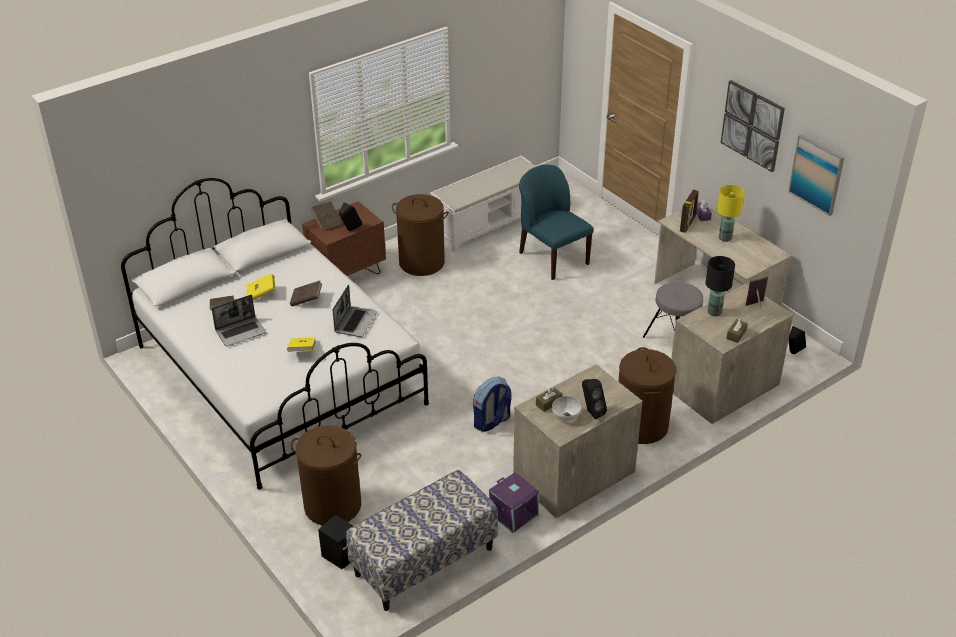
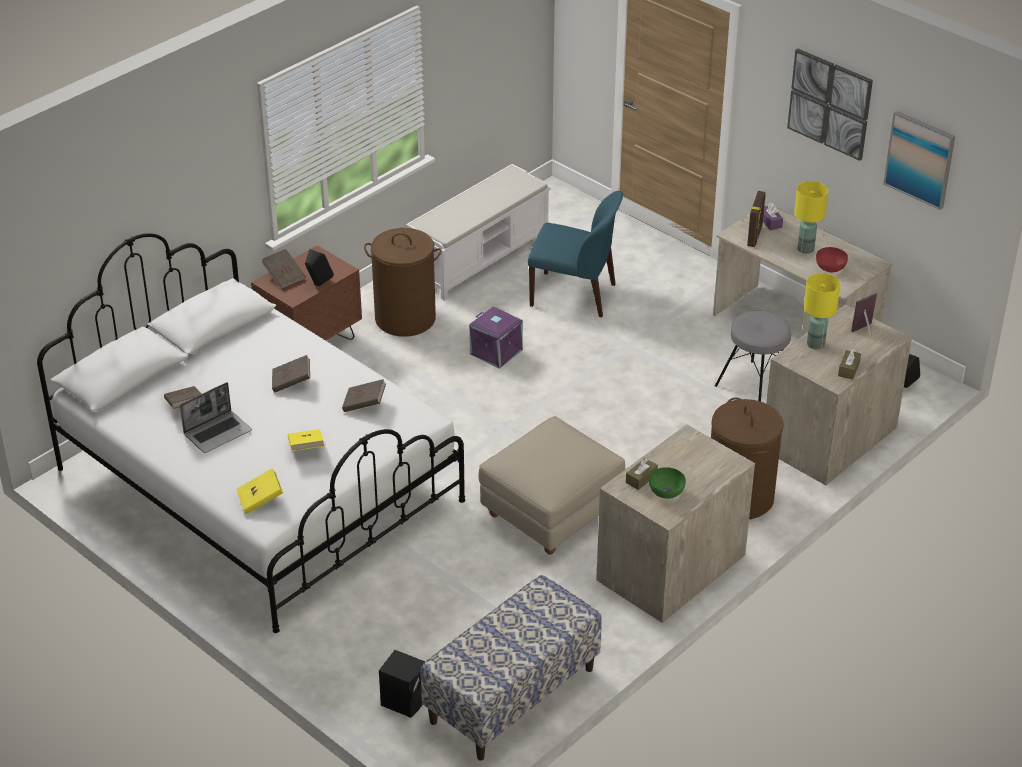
camera: 10 degrees left, 0 degrees up
(261, 294) = (229, 380): yellow book -> yellow book (260, 500)
(332, 505) = (376, 642): brown laundry basket -> none
(355, 322) = (364, 404): laptop -> brown book
(491, 422) = (551, 514): backpack -> beige ottoman
(514, 514) = (609, 624): purple storage box -> purple storage box (497, 352)
(552, 258) = (575, 295): blue chair -> blue chair turned 150 degrees clockwise
(565, 415) = (666, 491): white bowl -> green bowl
(591, 412) = (696, 483): black speaker -> none
(715, 312) = (816, 344): black table lamp -> yellow table lamp
(741, 254) = (830, 267): none -> red bowl

